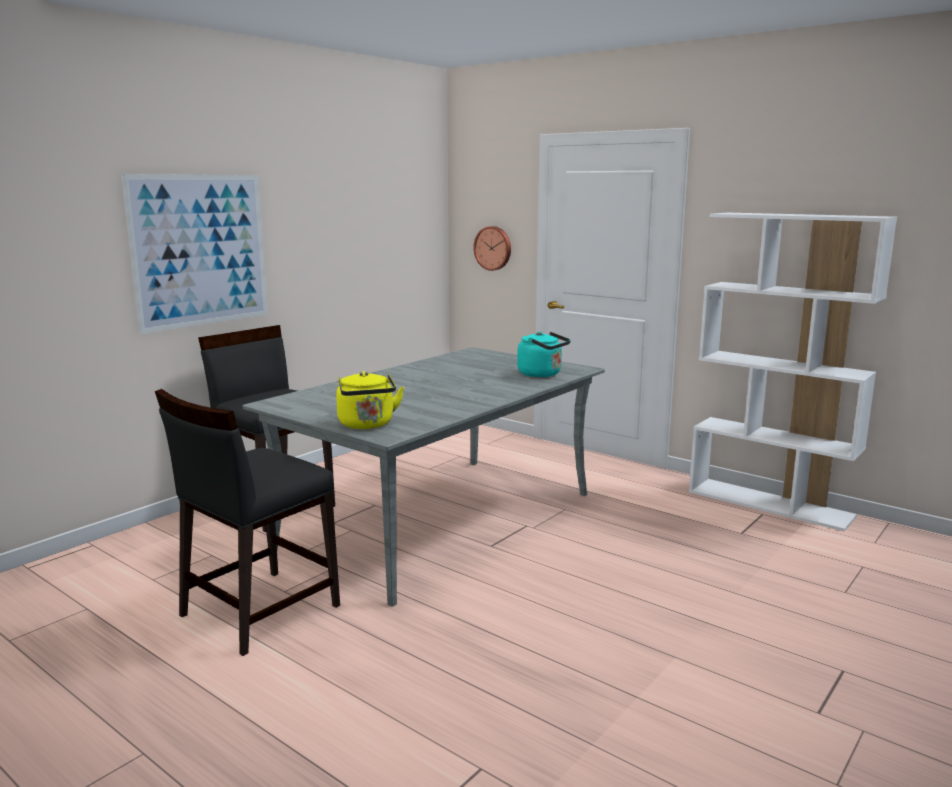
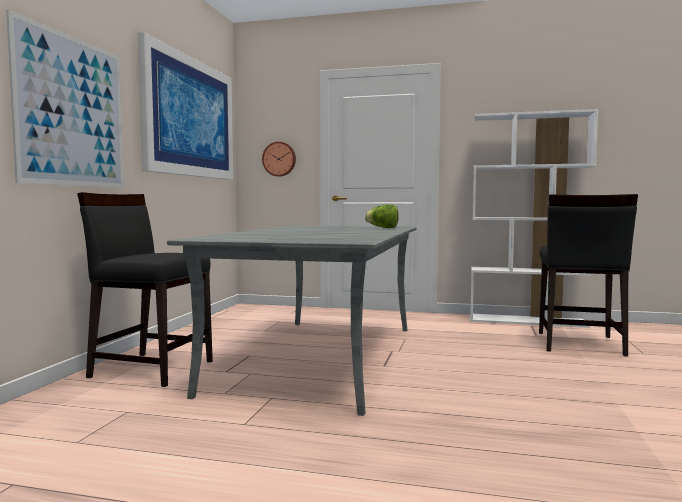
camera: 25 degrees left, 10 degrees down
(258, 610) = (236, 443): black chair -> black chair (579, 344)
(367, 213) = (190, 118): none -> picture
(367, 425) = (323, 240): yellow kettle -> none
(542, 374) = (383, 228): turquoise kettle -> lettuce

